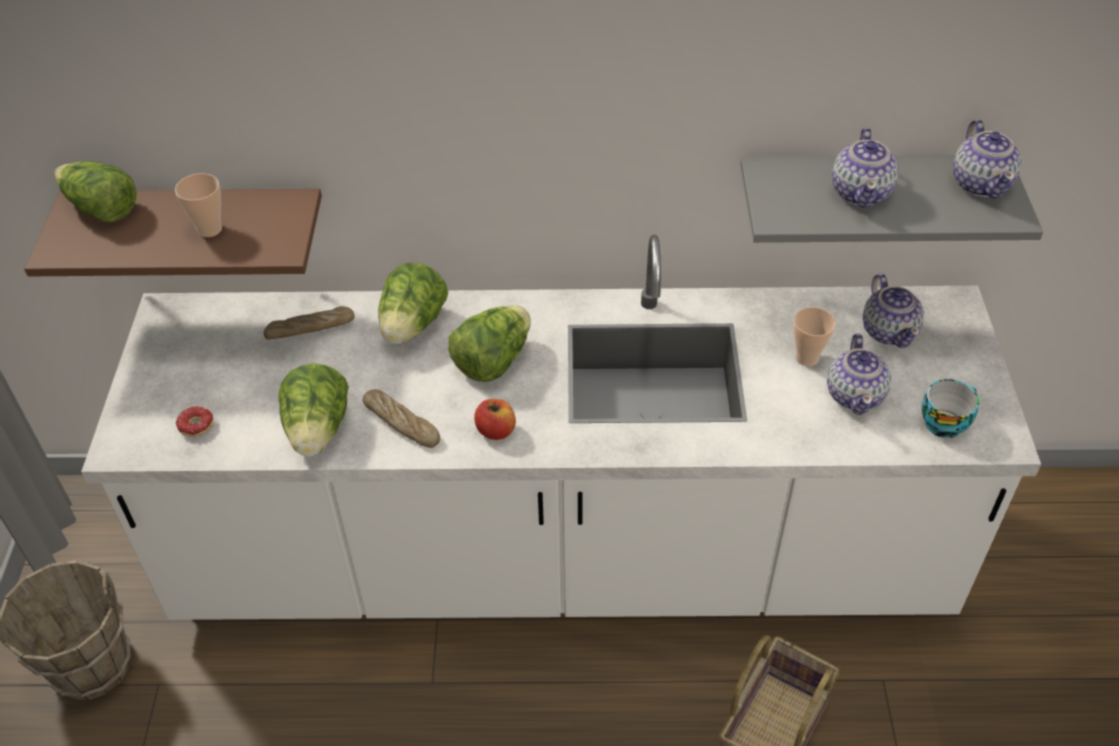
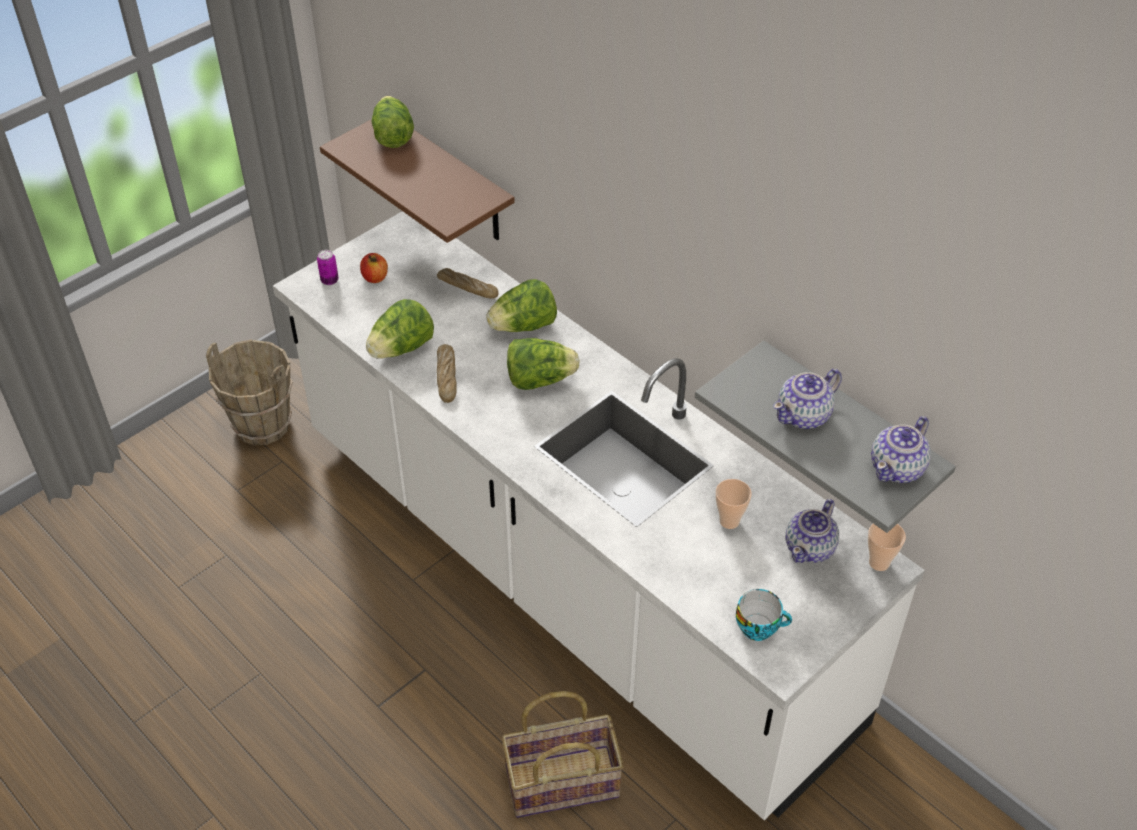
camera: 45 degrees right, 0 degrees up
(146, 421) = (329, 280): none -> can
(195, 431) = (345, 303): donut -> none
(209, 229) = (428, 183): cup -> cup (879, 562)
(496, 430) = (489, 419): apple -> apple (375, 277)
(855, 395) = (726, 566): teapot -> none

